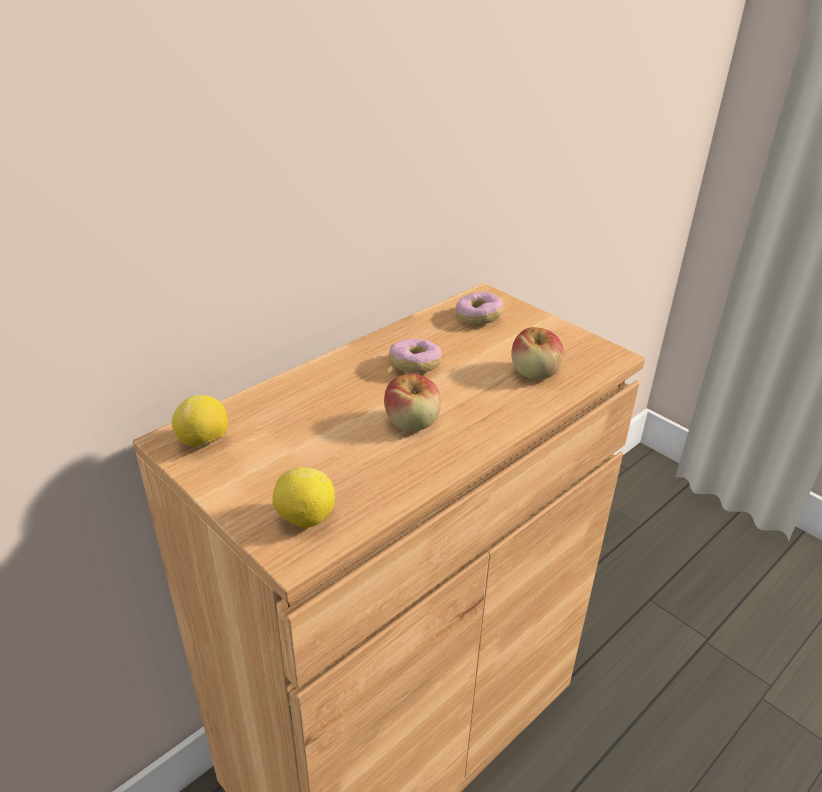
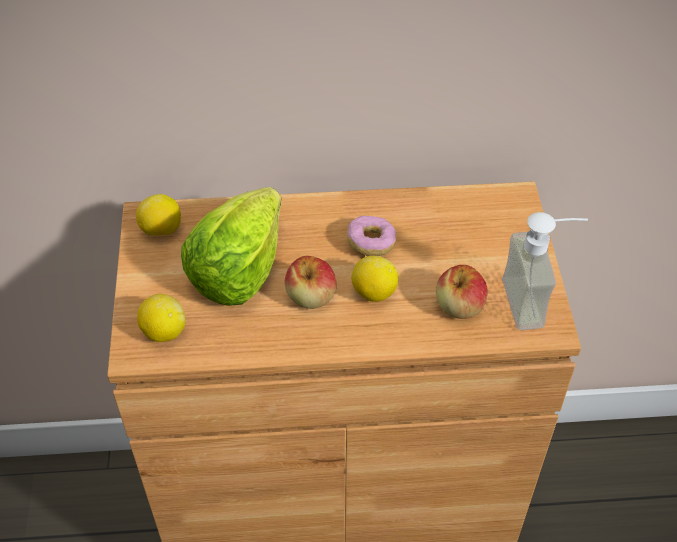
camera: 40 degrees right, 15 degrees up
(322, 435) = (238, 270): none -> lettuce
(460, 395) = (373, 292): none -> lemon
(478, 318) = (480, 221): donut -> none
(581, 345) = (536, 301): none -> soap dispenser

